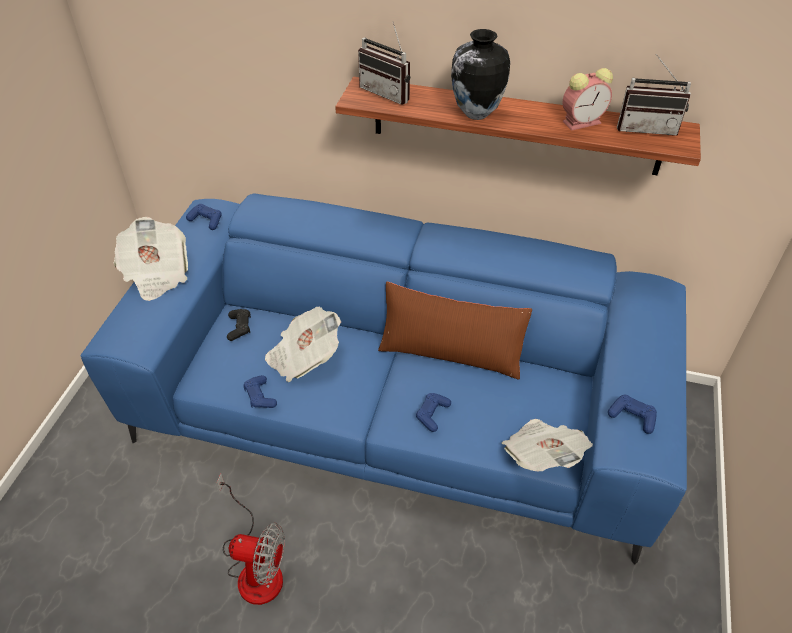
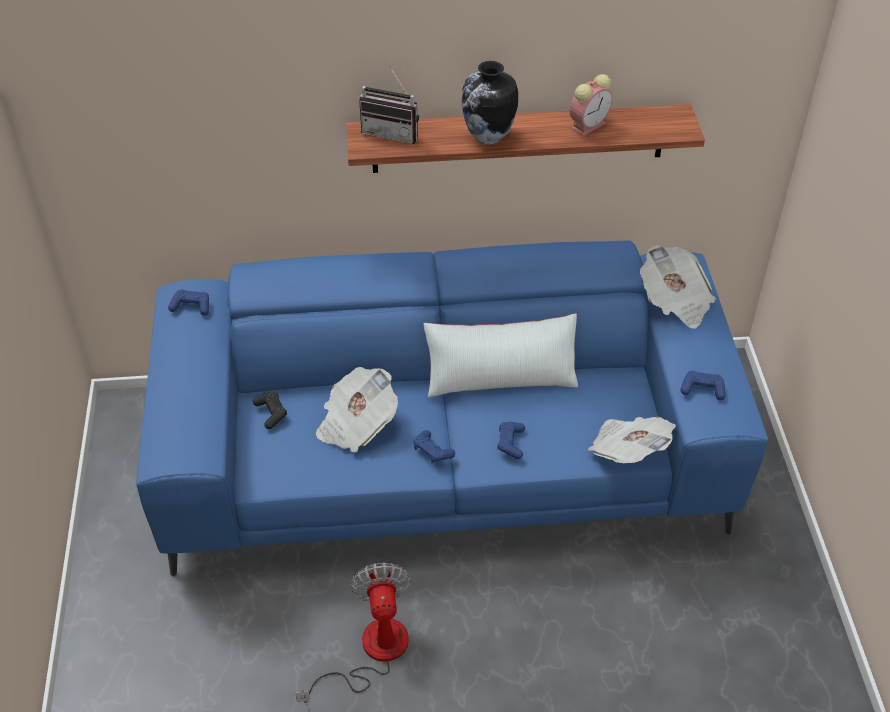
camera: 20 degrees left, 0 degrees up
(156, 273) = (171, 377): newspaper -> newspaper (675, 301)
(255, 567) = (371, 652): fan -> fan turned 90 degrees counterclockwise
(260, 396) = (331, 475): blue game controller -> blue game controller (432, 451)
(451, 352) = (500, 379): brown pillow -> white pillow
(647, 127) = (647, 118): radio -> none

